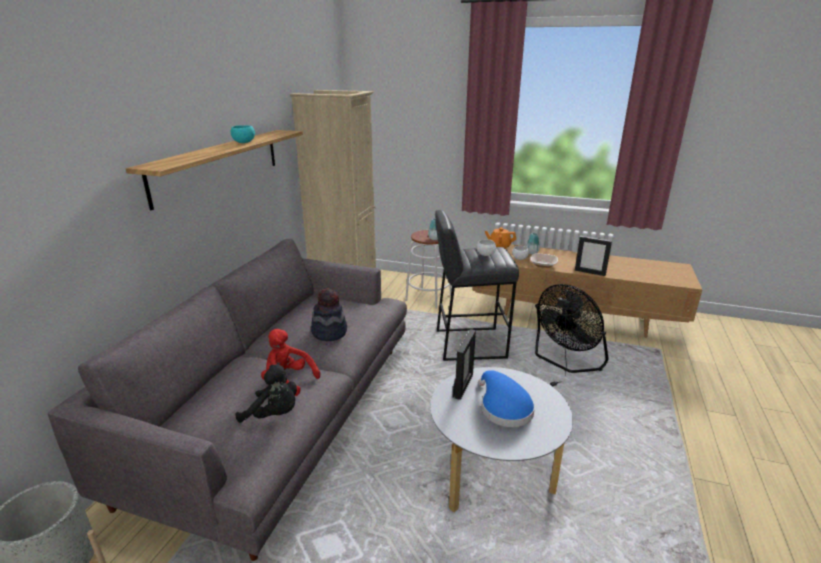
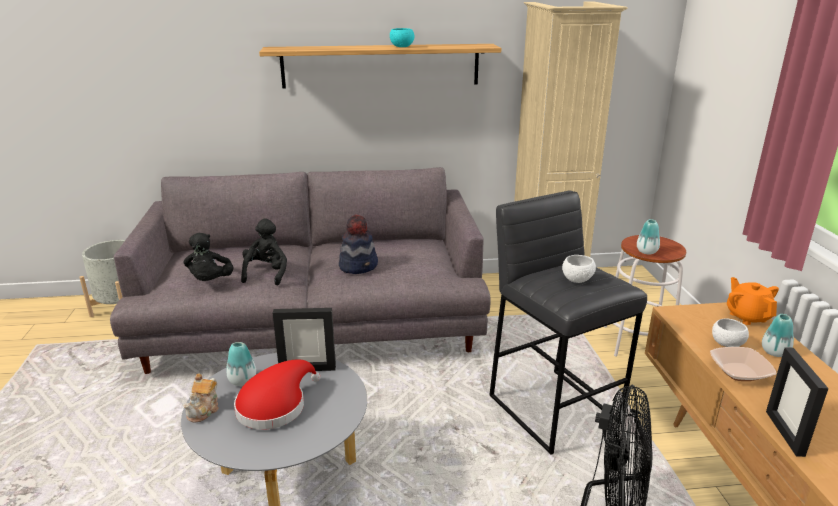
camera: 65 degrees right, 0 degrees up
(288, 380) = (266, 273): red plush toy -> black plush toy
(462, 419) = (242, 381): none -> vase
(494, 444) = (204, 410): none -> teapot
(503, 408) = (275, 405): blue hat -> red hat

